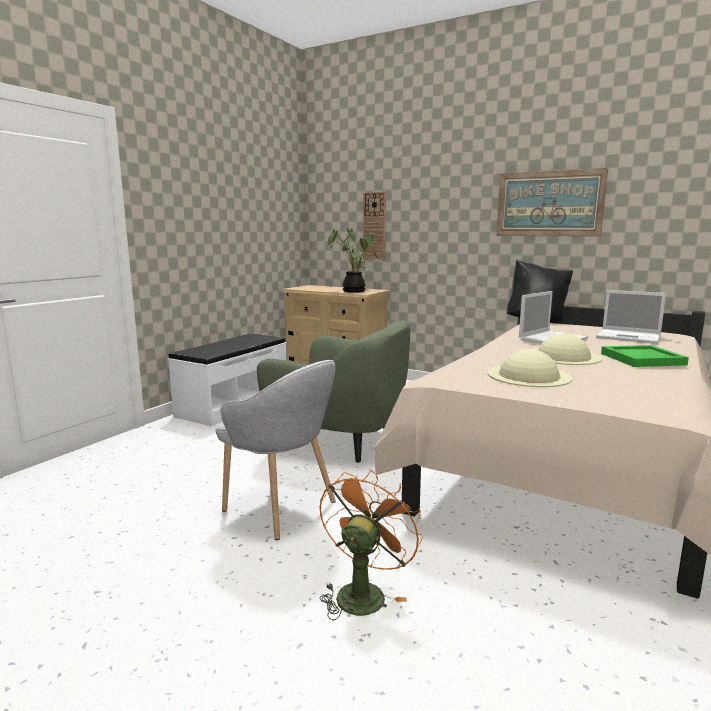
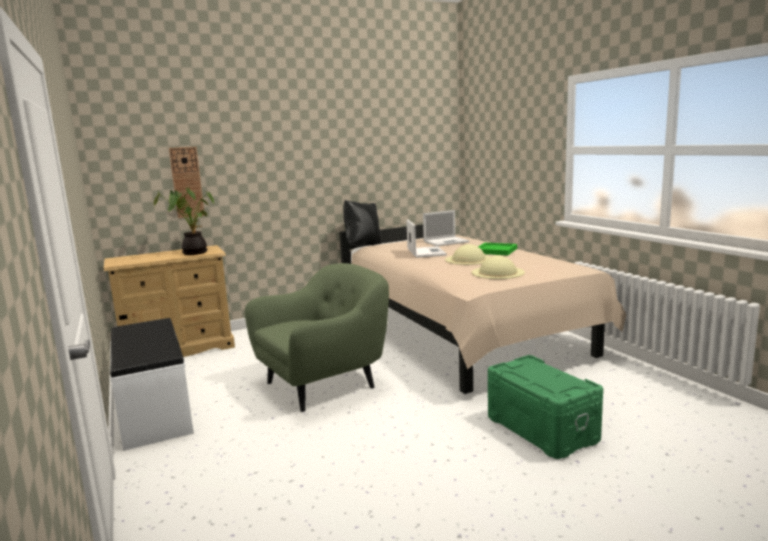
camera: 55 degrees left, 0 degrees up
(281, 508) = (411, 433): grey armchair -> none
(363, 592) = (540, 429): orange fan -> green storage box
(549, 204) = (348, 154): picture -> none

